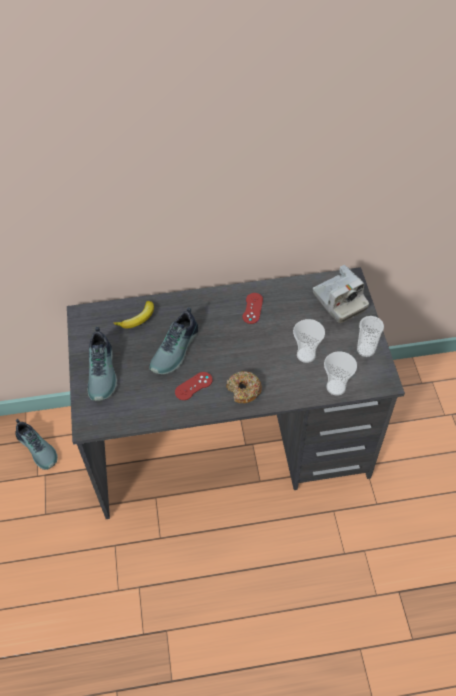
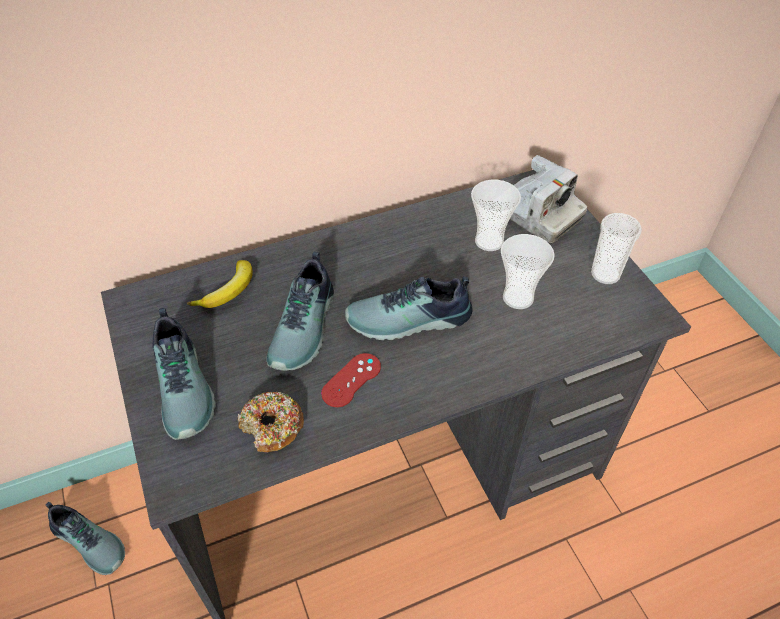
camera: 15 degrees left, 5 degrees down
(236, 357) = (409, 321): none -> shoe
(243, 390) = (438, 371): donut -> donut (272, 427)
(252, 308) = (410, 245): red game controller -> none
(336, 387) = (584, 337): cup -> cup (489, 241)

